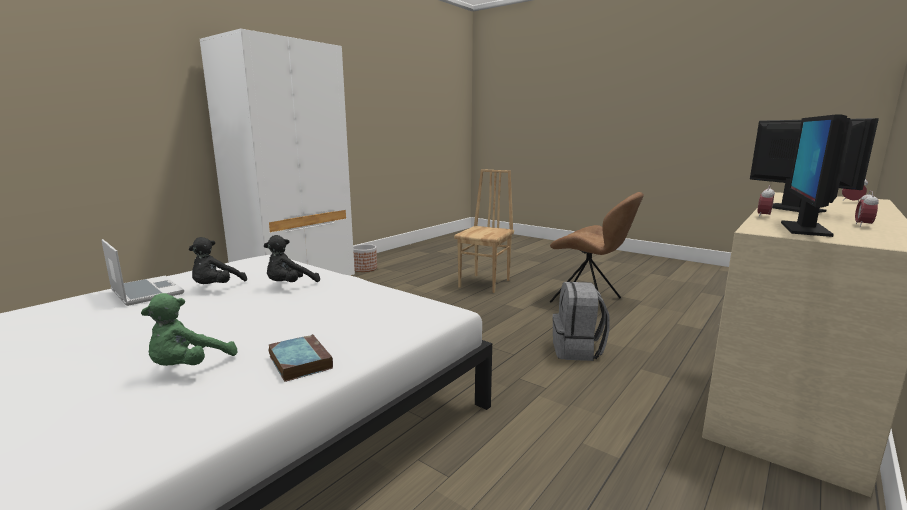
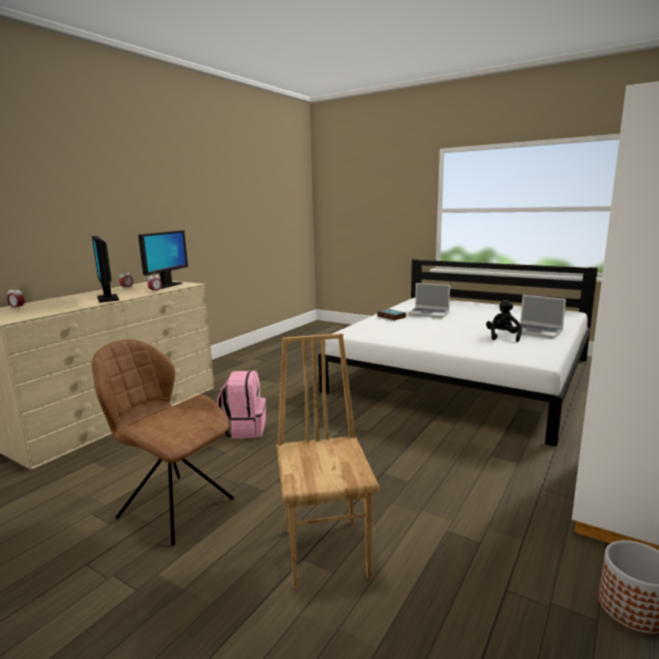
camera: 175 degrees right, 0 degrees up
(189, 367) = (429, 313): green plush toy -> laptop
(290, 285) = (458, 341): black plush toy -> none
(485, 283) = (327, 551): brown chair -> brown chair turned 150 degrees clockwise
(577, 350) = (244, 429): grey backpack -> pink backpack

